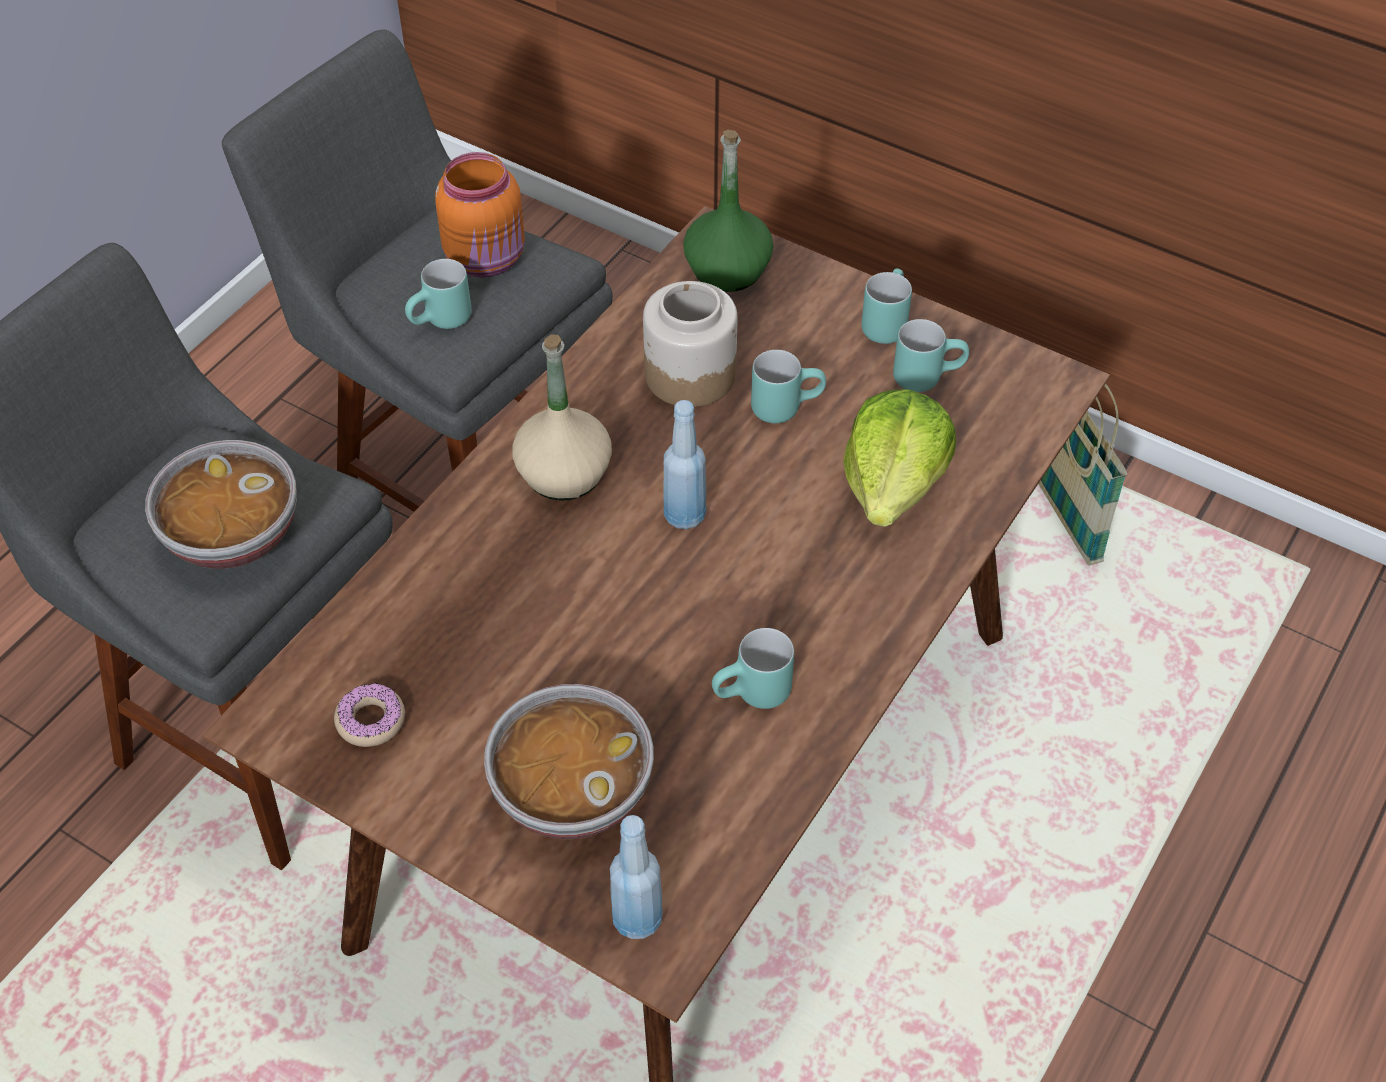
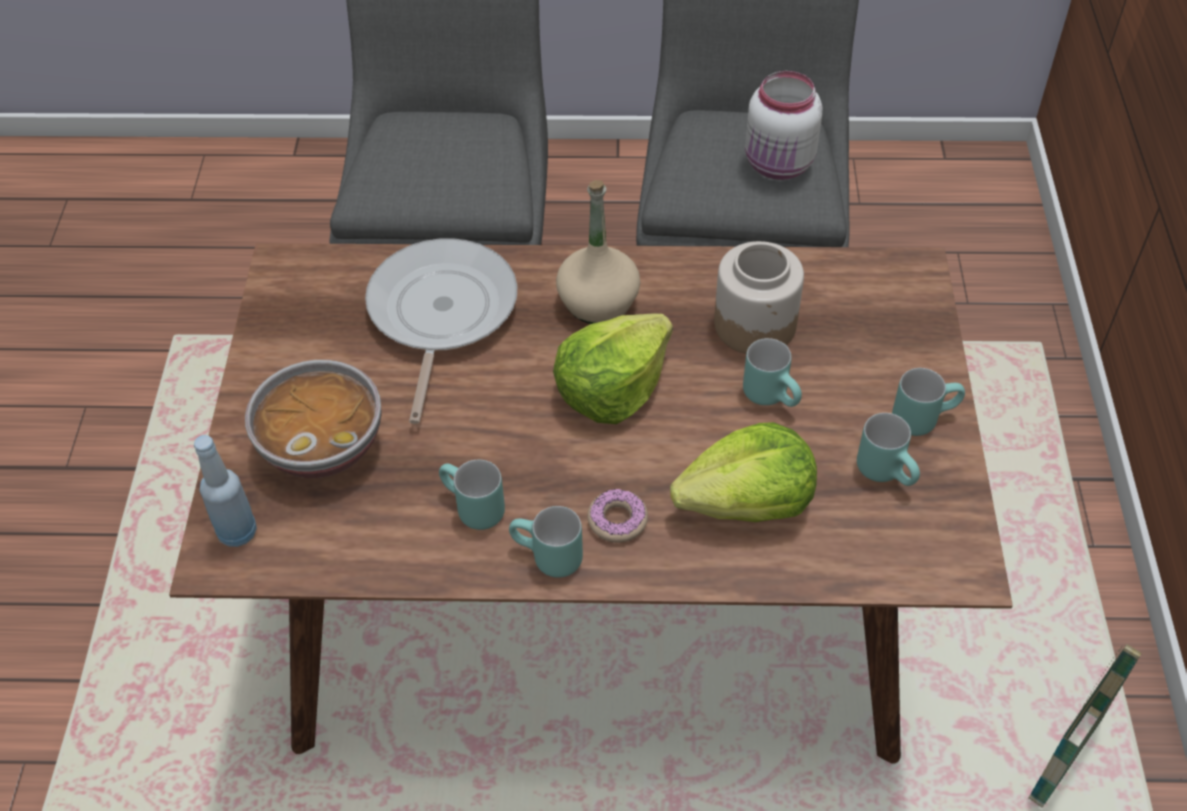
camera: 60 degrees right, 0 degrees up
(232, 536) = (428, 176): bowl -> none
(371, 720) = (315, 313): donut -> donut (617, 520)
(442, 323) = (696, 174): turquoise mug -> turquoise mug (546, 559)
(469, 608) = (440, 314): none -> frying pan
(487, 259) = (779, 165): orange jar -> white jar
(684, 515) = (612, 388): blue bottle -> lettuce
(727, 269) = (887, 294): green bottle -> none

